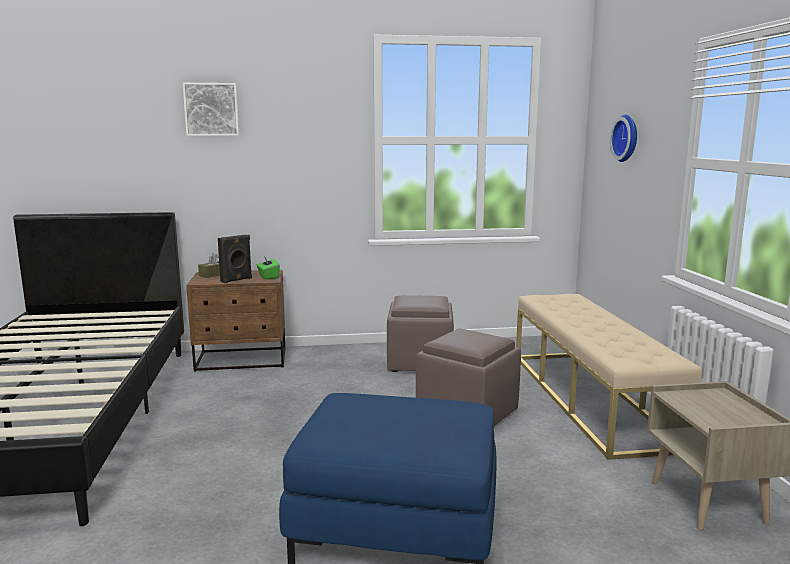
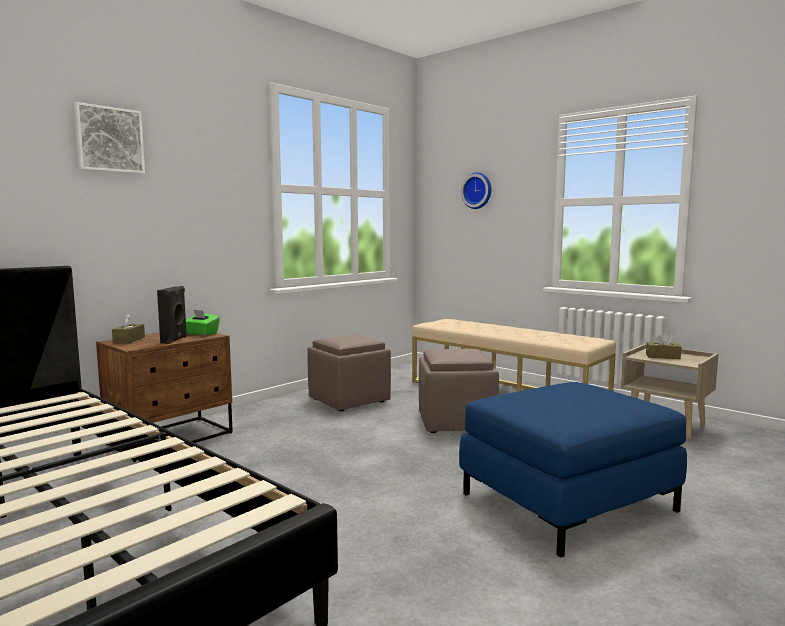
camera: 40 degrees left, 5 degrees down
(707, 405) = (662, 356): none -> brown tissue box

